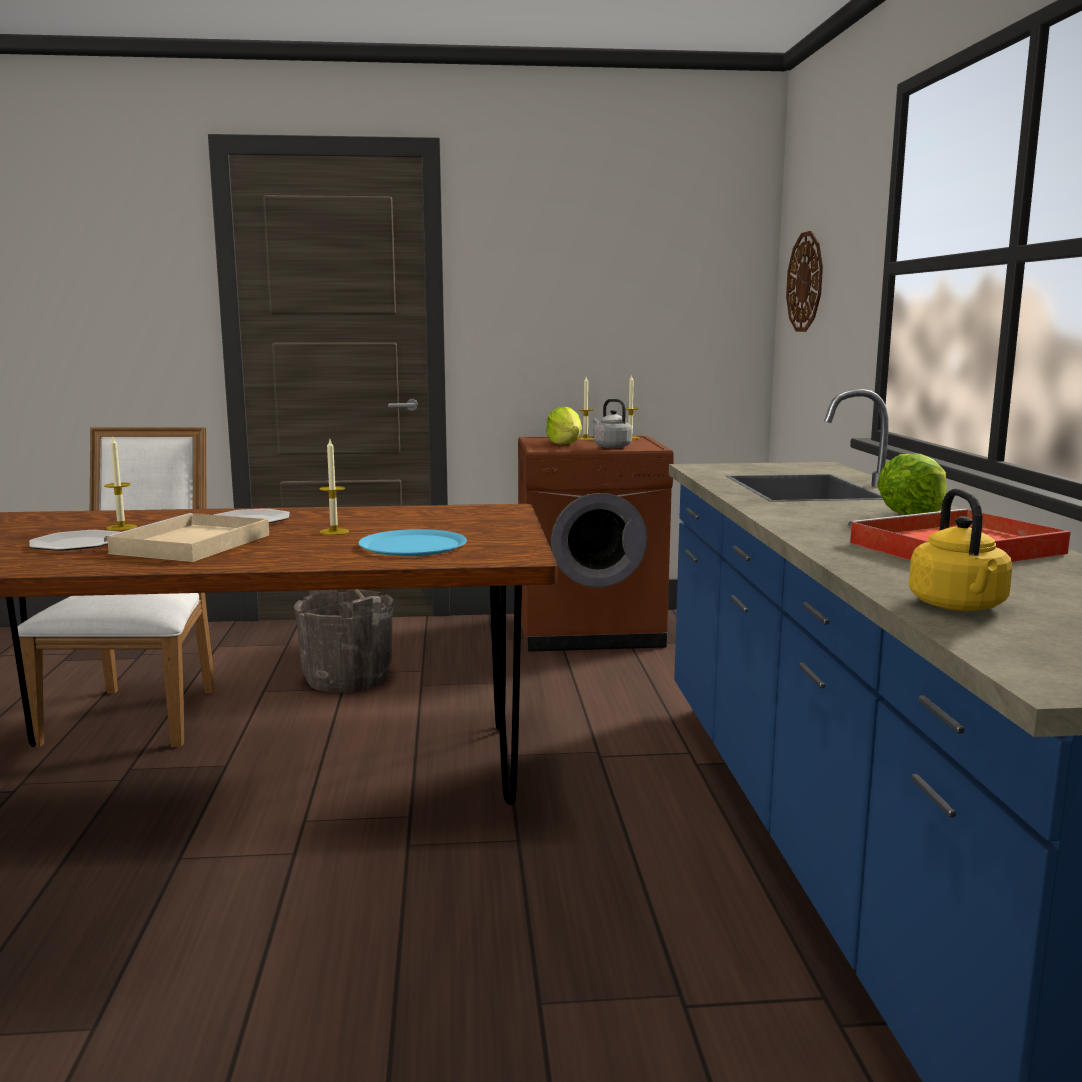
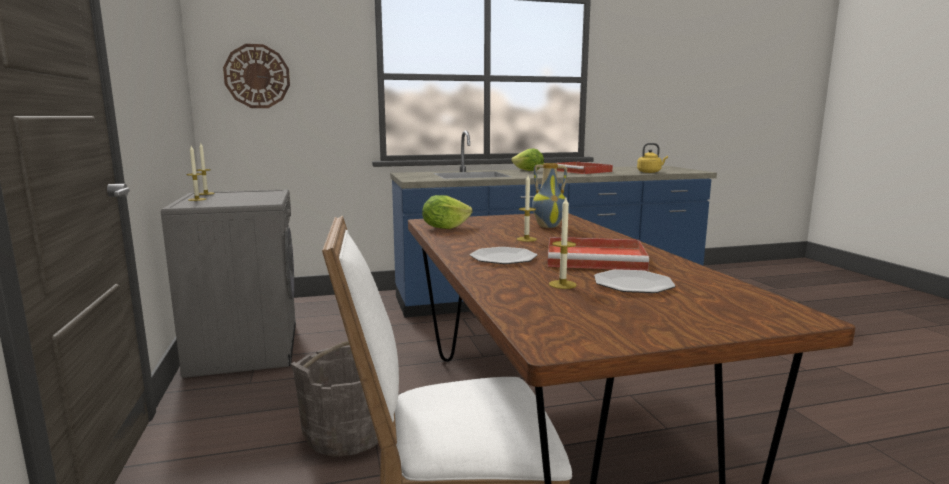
camera: 100 degrees left, 0 degrees up
(190, 545) = (597, 258): beige tray -> red tray
(413, 545) = (548, 226): blue plate -> vase
(565, 444) = (231, 201): lettuce -> lettuce (444, 228)
(590, 632) = (248, 348): brown washing machine -> grey washing machine
(610, 447) = (263, 195): grey kettle -> none

